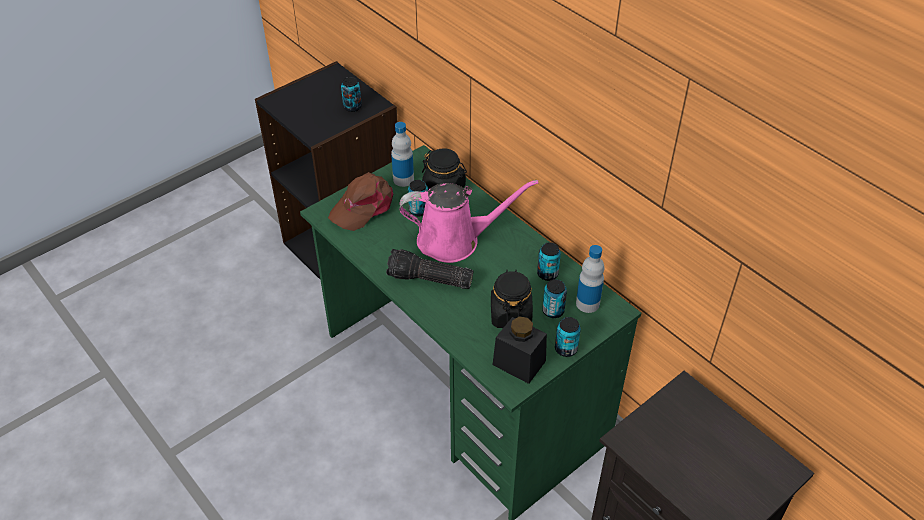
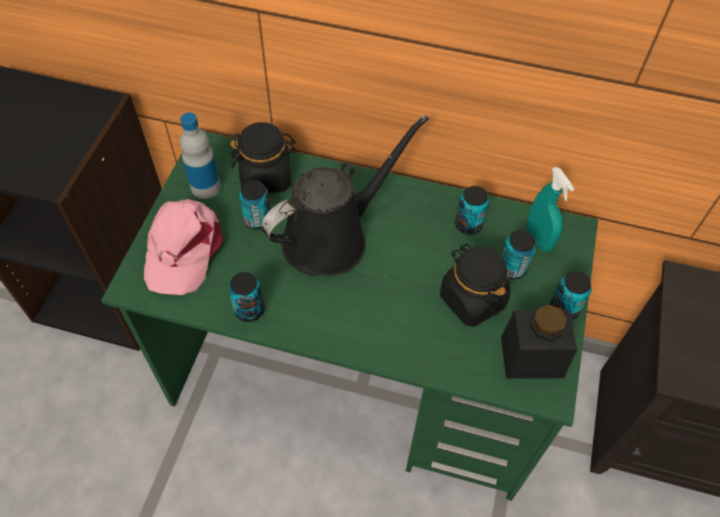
camera: 35 degrees left, 10 degrees up
(352, 107) = (71, 119): can -> can (249, 310)
(363, 206) = (183, 249): brown cap -> pink cap
(429, 280) = (344, 307): flashlight -> none
(455, 240) = (332, 237): pink watering can -> black watering can
(587, 303) = (539, 238): bottle -> turquoise spray bottle

